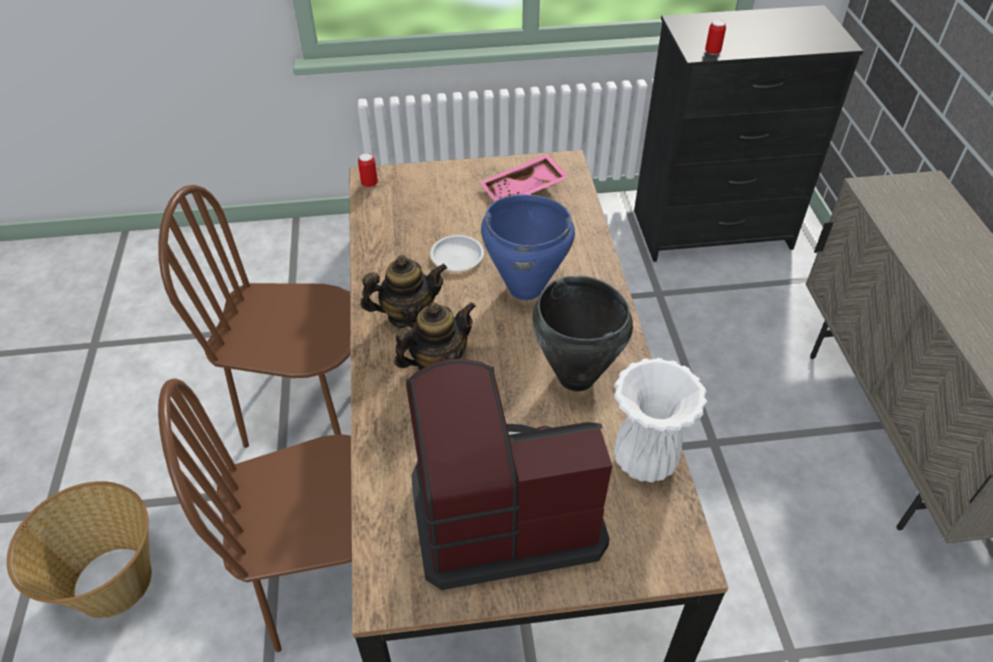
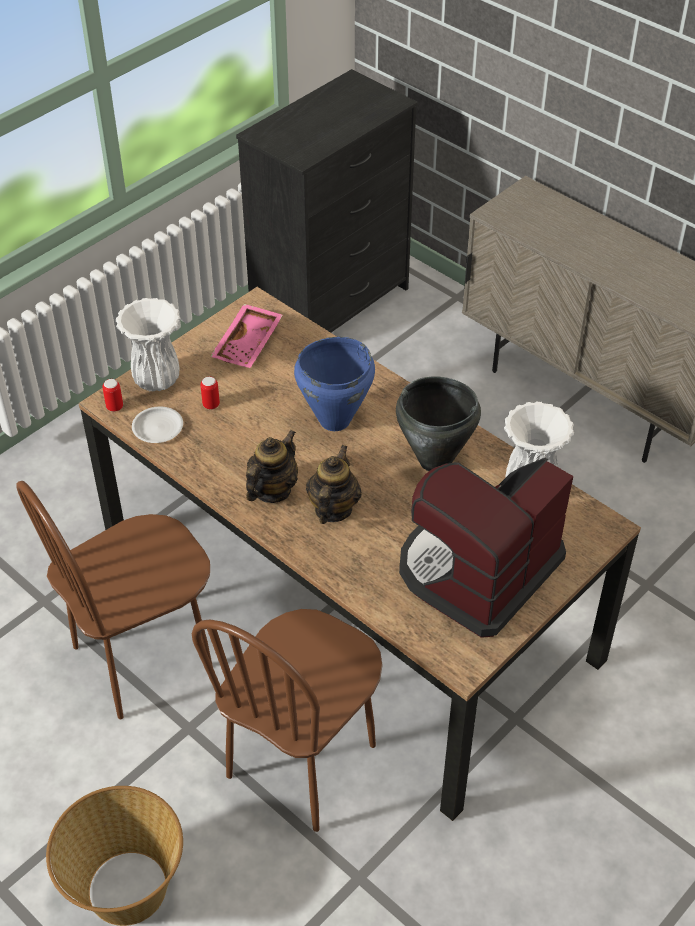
camera: 40 degrees left, 0 degrees up
(422, 181) = (157, 380): none -> white vase
(457, 256) = (257, 425): white plate -> white plate (158, 427)
(712, 52) = (312, 153): can -> can (211, 405)

